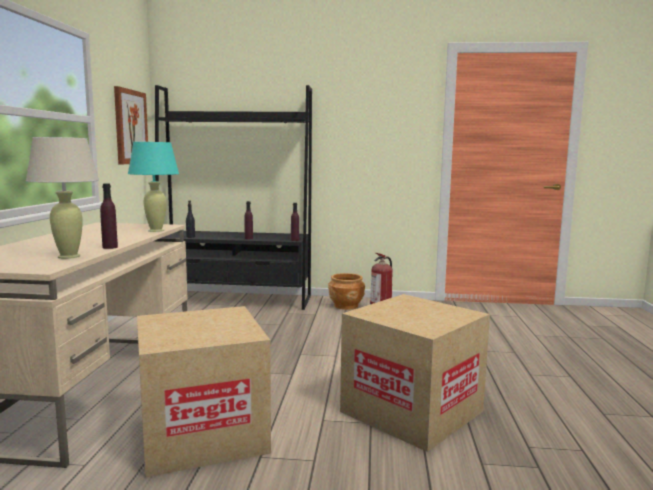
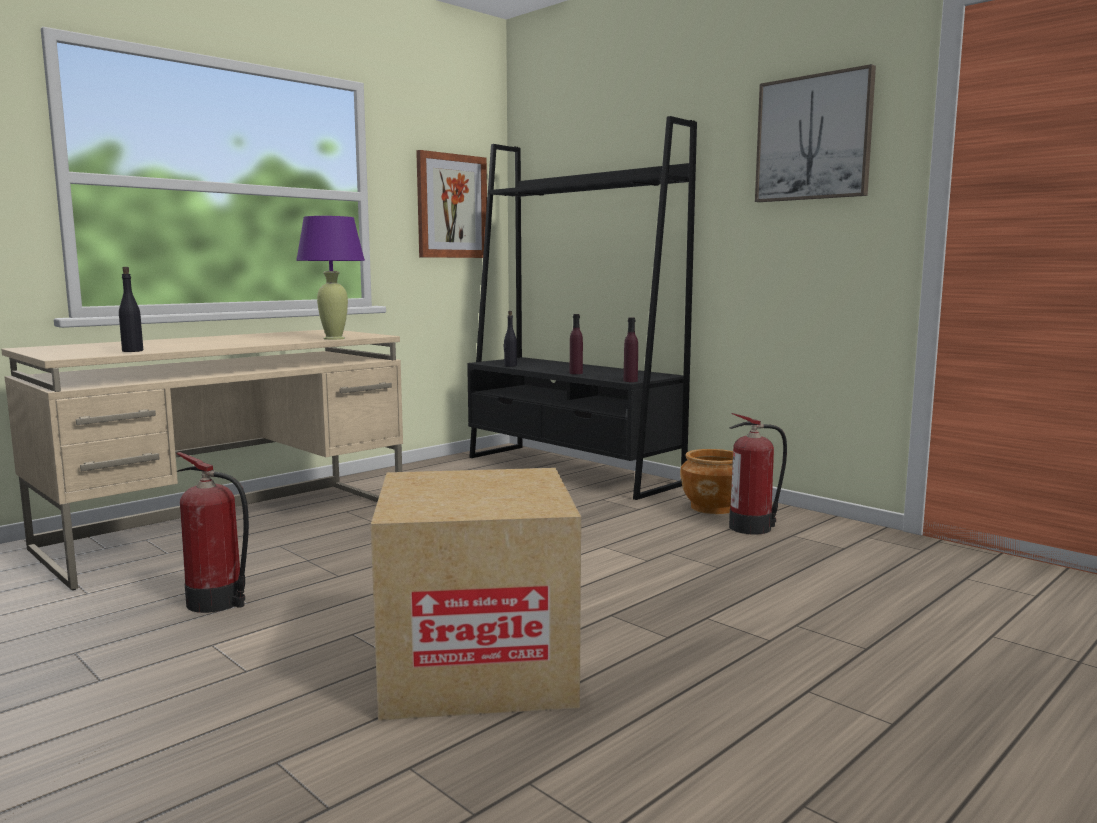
camera: 40 degrees right, 0 degrees up
(69, 256) = (132, 351): beige table lamp -> black bottle
(110, 247) = (205, 347): purple bottle -> none
(156, 230) = (334, 338): turquoise table lamp -> purple table lamp
(202, 434) = (218, 602): cardboard box -> fire extinguisher
(382, 105) = (813, 138): none -> picture

